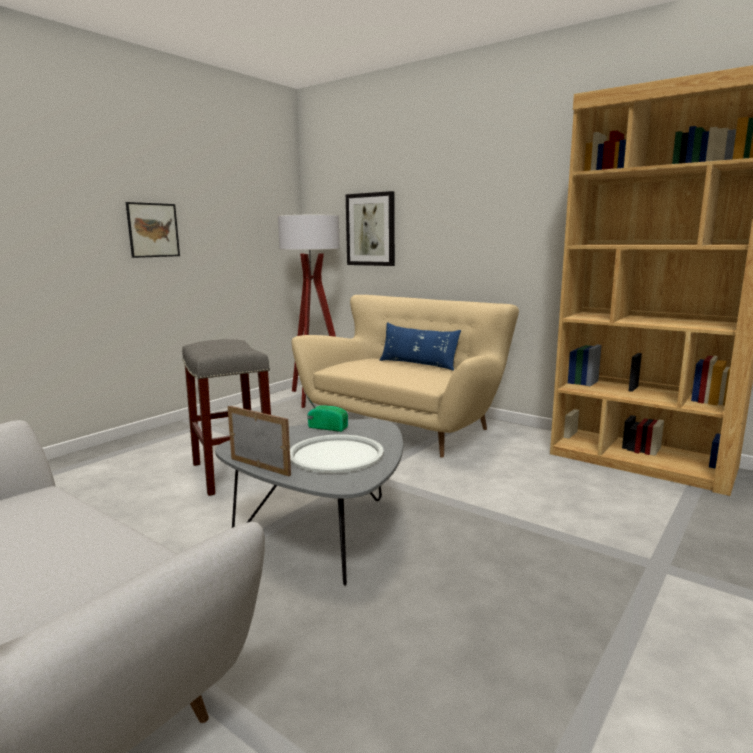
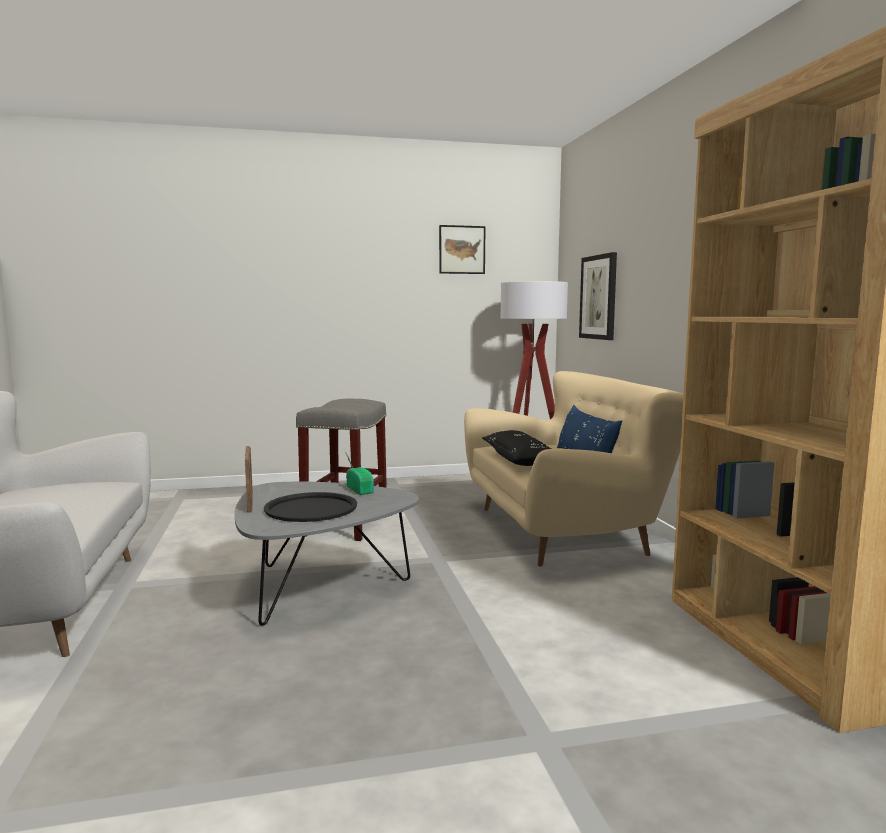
camera: 40 degrees right, 5 degrees down
(153, 230) = (374, 298): picture -> picture (462, 249)
(335, 455) = (311, 508): white tray -> black tray
(383, 374) = (520, 459): none -> black pillow

